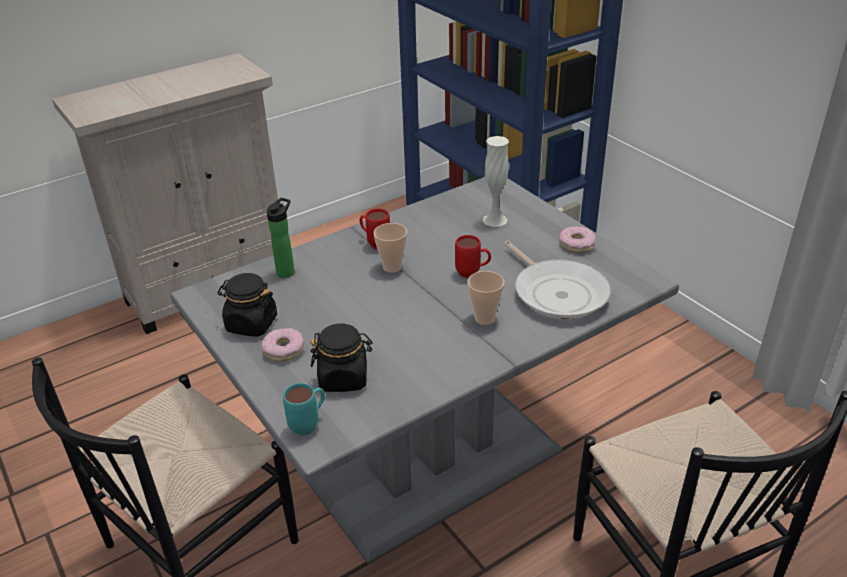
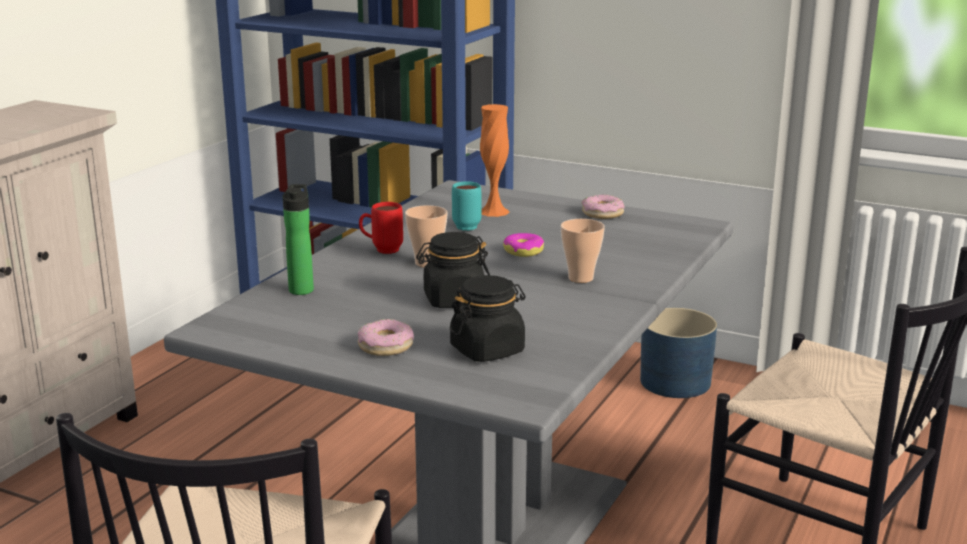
camera: 30 degrees left, 15 degrees down
(251, 324) = (315, 336): black jar -> black jar (453, 300)
(309, 424) = (497, 391): turquoise mug -> turquoise mug (468, 225)
(472, 273) = (523, 251): red mug -> donut
(495, 220) = (494, 211): white vase -> orange vase
(557, 292) = (629, 247): frying pan -> none
(678, 364) = (675, 382): none -> blue planter

